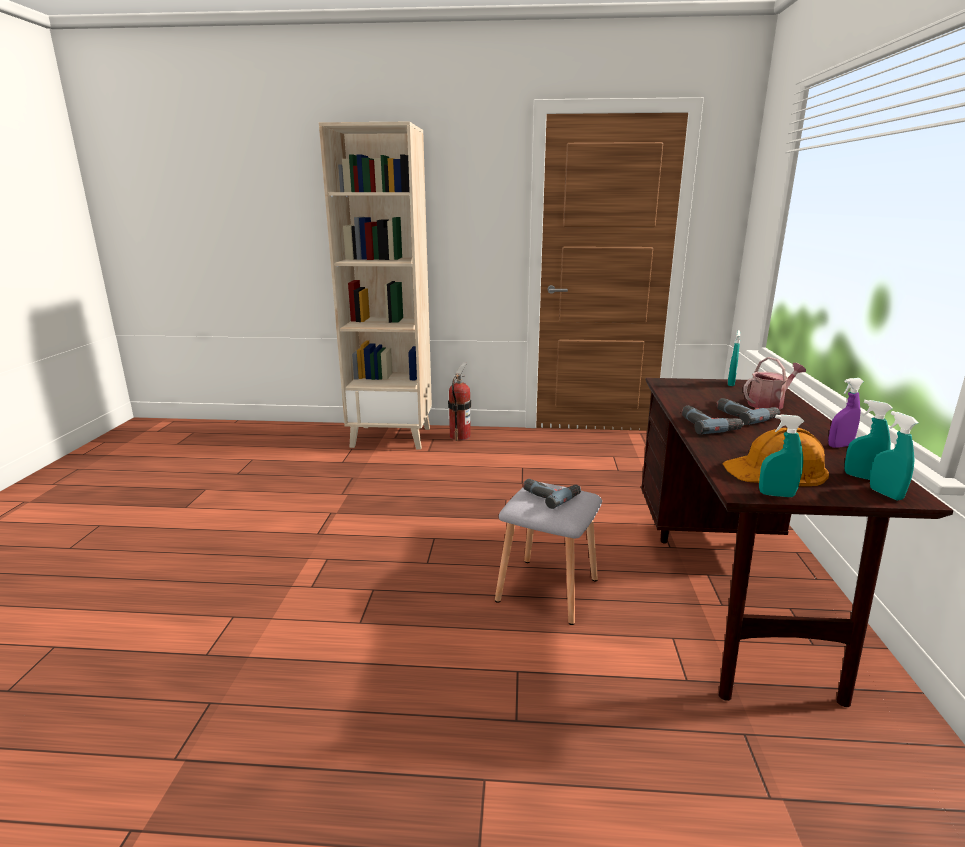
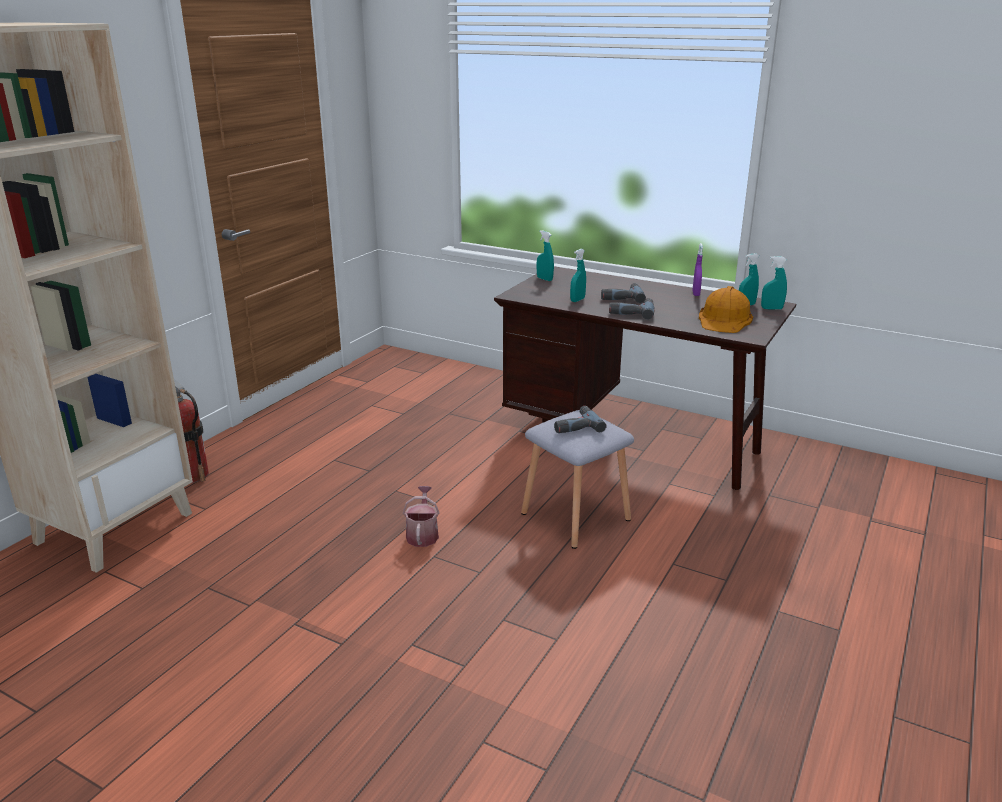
camera: 65 degrees left, 5 degrees up
(769, 404) = (603, 284): watering can -> watering can (422, 534)
(776, 495) = (761, 331): turquoise spray bottle -> turquoise spray bottle (577, 300)

